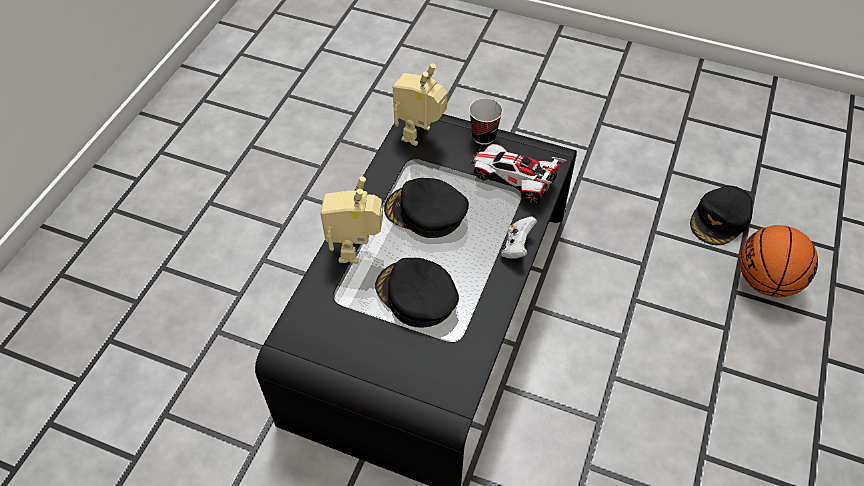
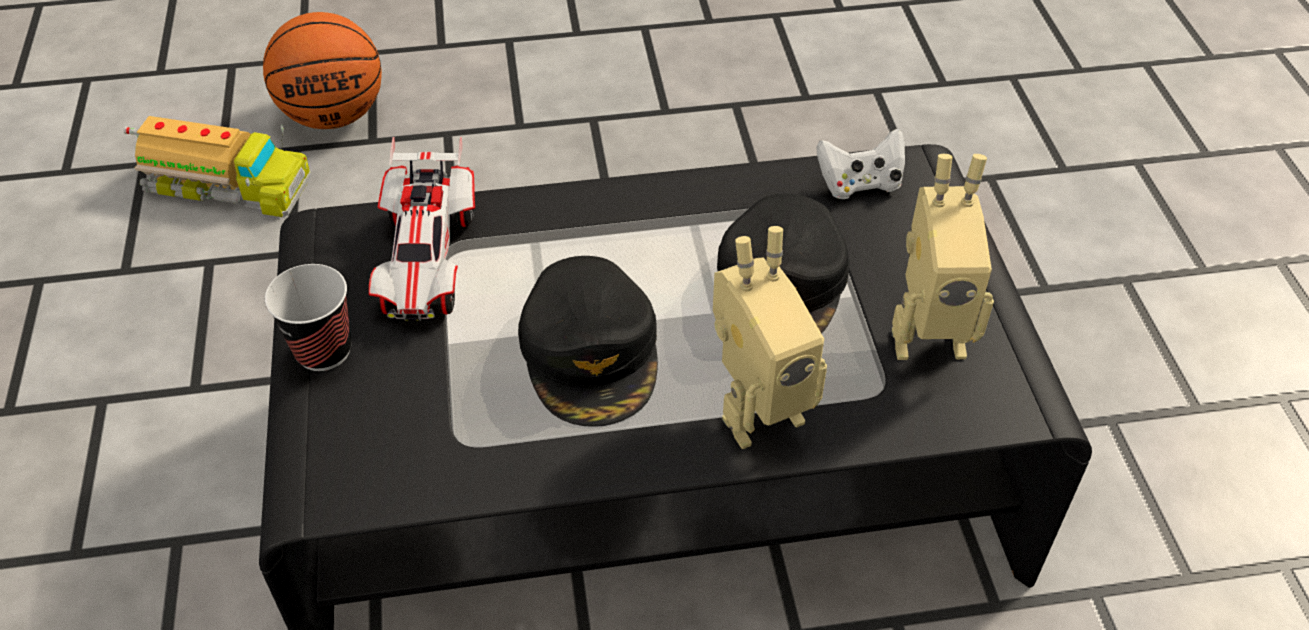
camera: 120 degrees left, 5 degrees down
(420, 135) = (377, 457): toy robot -> toy robot (926, 333)
(516, 247) = (583, 205): white game controller -> white game controller (860, 184)
(720, 220) = (225, 185): black cap -> toy truck

